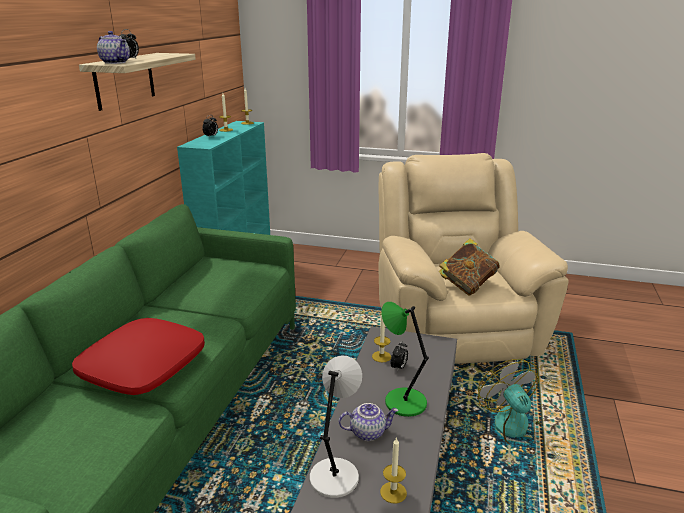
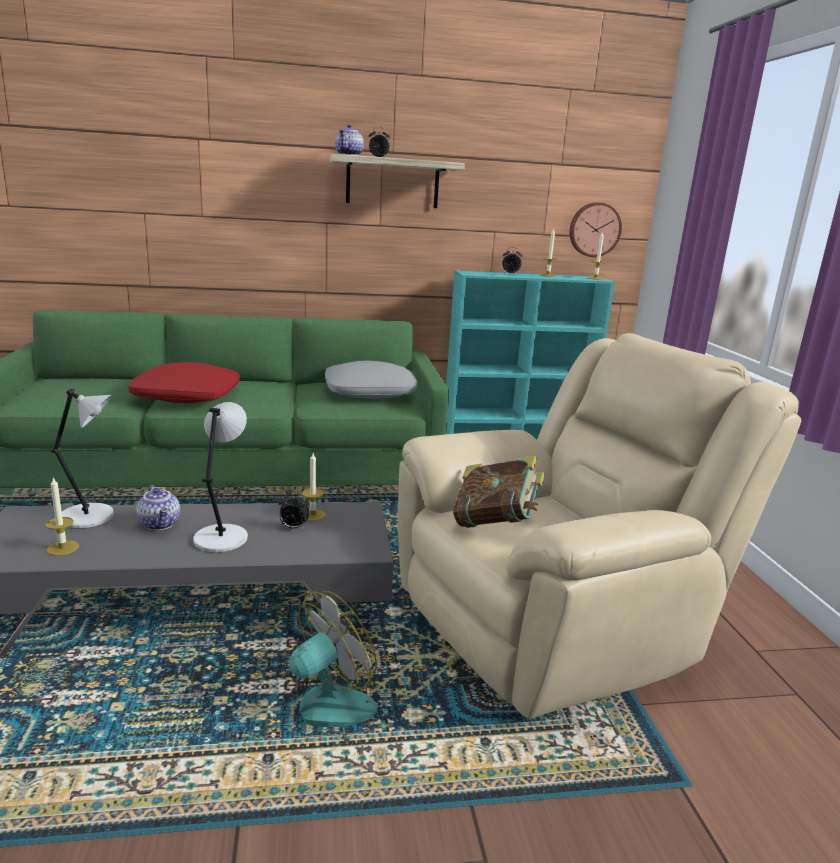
camera: 65 degrees right, 5 degrees down
(219, 273) = (370, 392): none -> grey pillow
(225, 86) = (594, 229): none -> wall clock
(403, 402) = (222, 537): green table lamp -> grey table lamp

